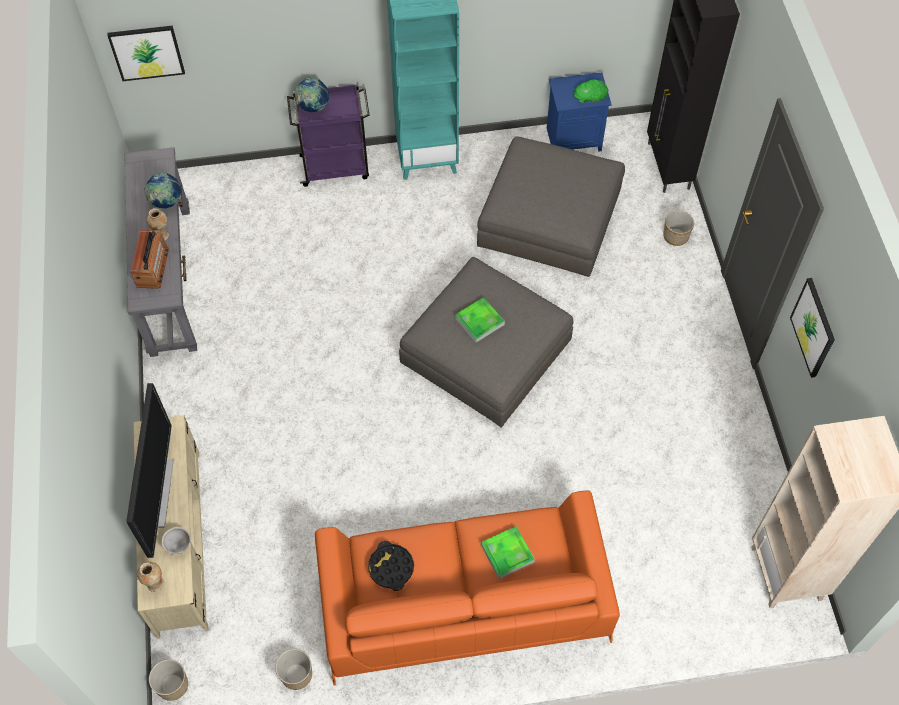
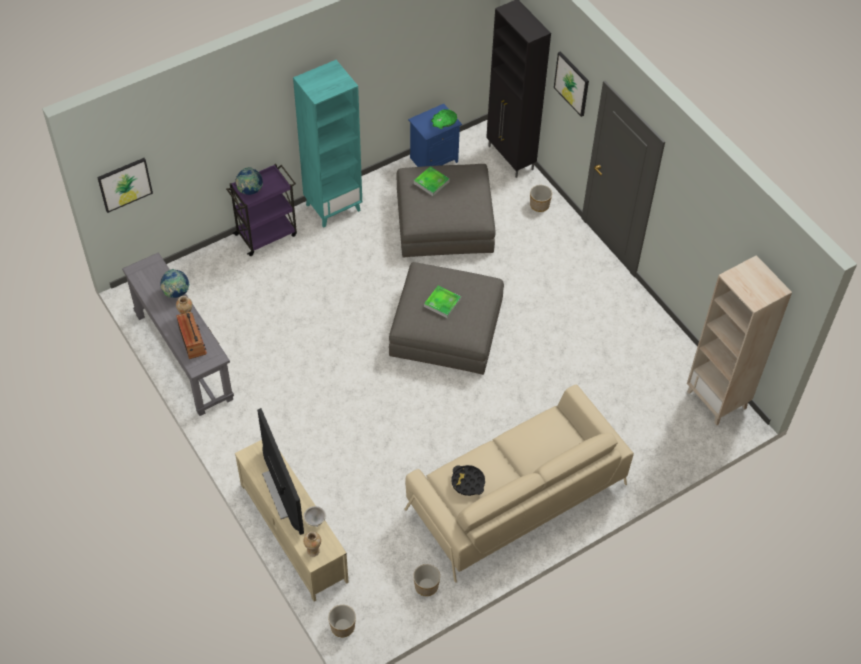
camera: 25 degrees left, 5 degrees down
(463, 602) = (516, 496): orange sofa -> beige sofa
(507, 553) = (540, 445): tray -> tray (431, 182)
(813, 327) = (680, 224): picture -> picture (572, 83)

